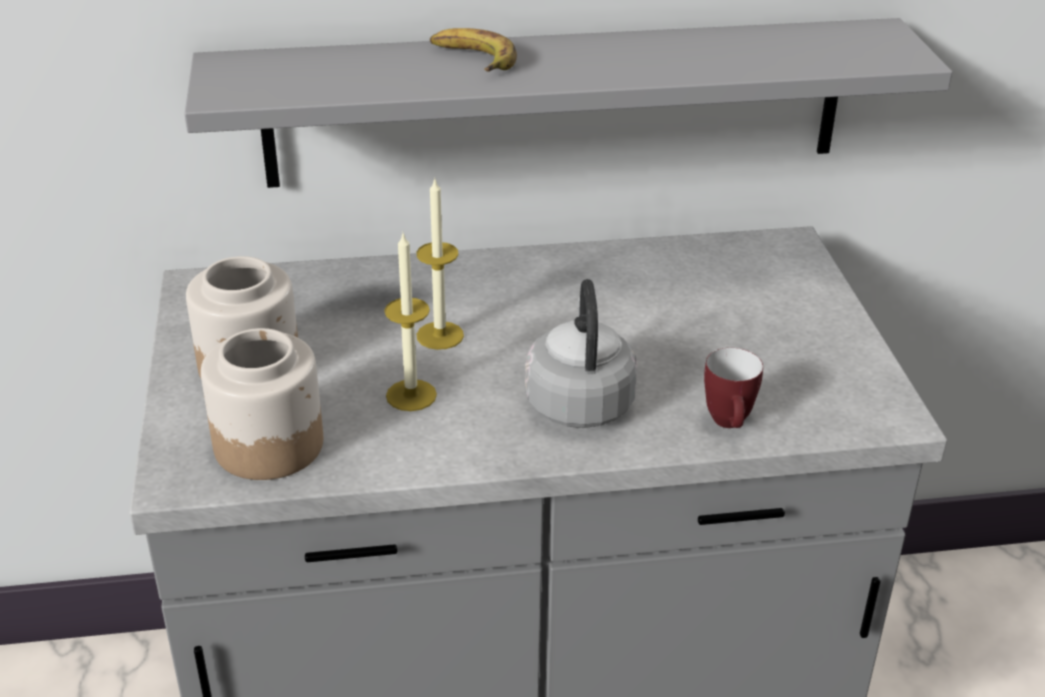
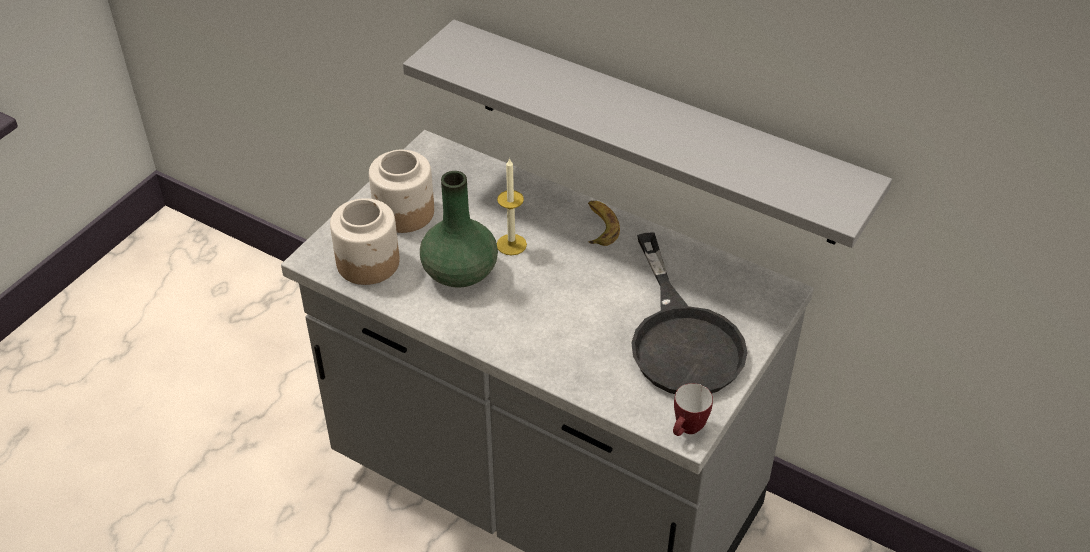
camera: 40 degrees right, 10 degrees up
(411, 395) = (459, 272): candle -> green vase
(472, 59) = (584, 91): banana -> banana (599, 226)
(579, 401) = (534, 323): grey kettle -> none
(730, 425) = (593, 383): mug -> mug (687, 431)
(758, 332) = (682, 338): none -> black frying pan

